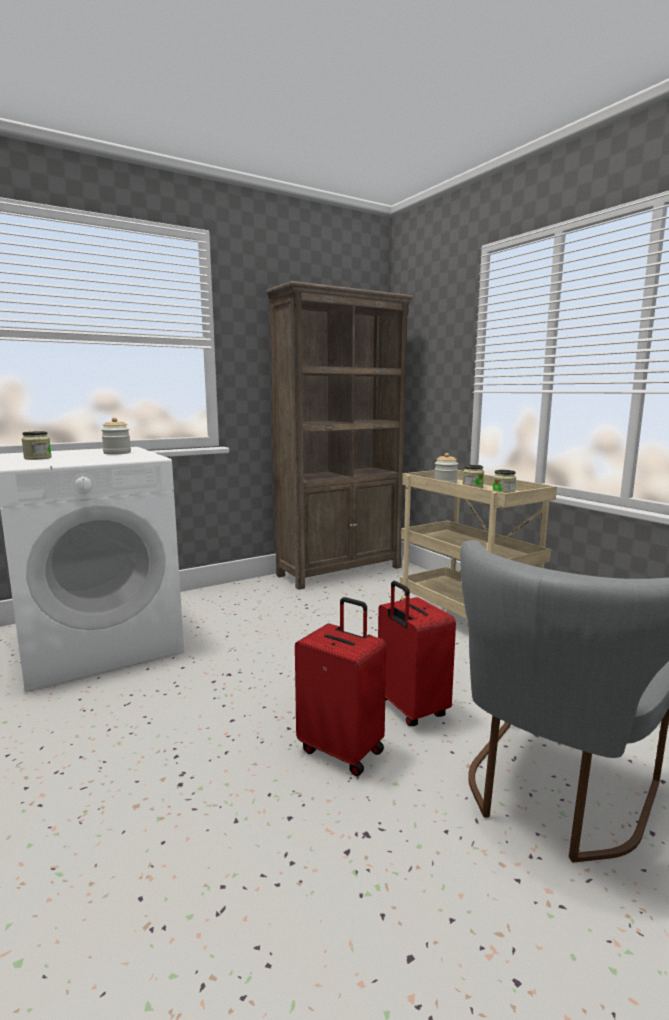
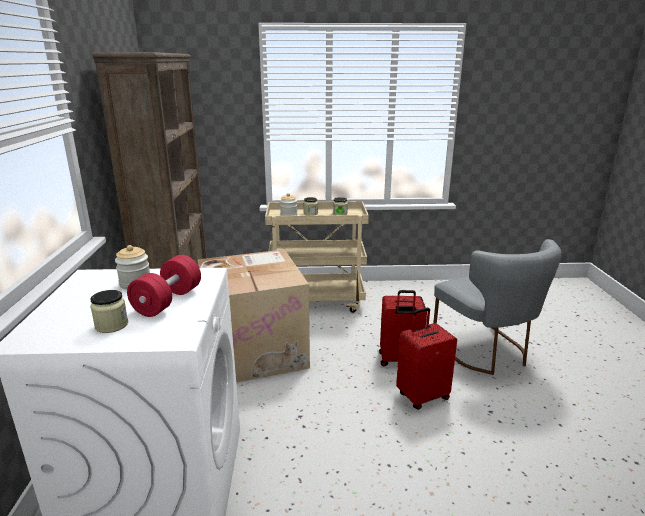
camera: 60 degrees left, 10 degrees up
(85, 459) = (168, 301): none -> red dumbbell
(321, 619) = (256, 350): none -> cardboard box

